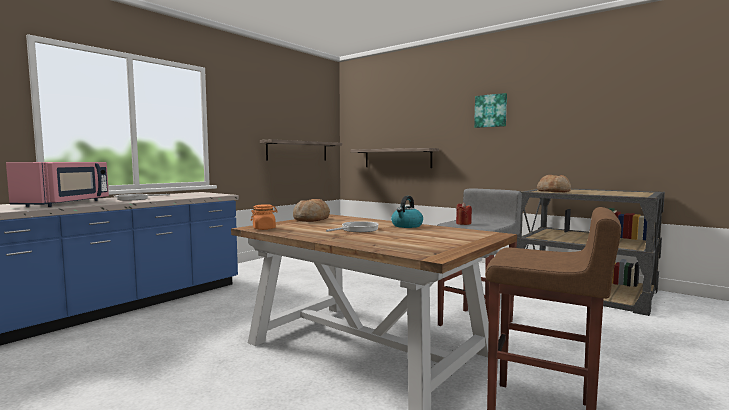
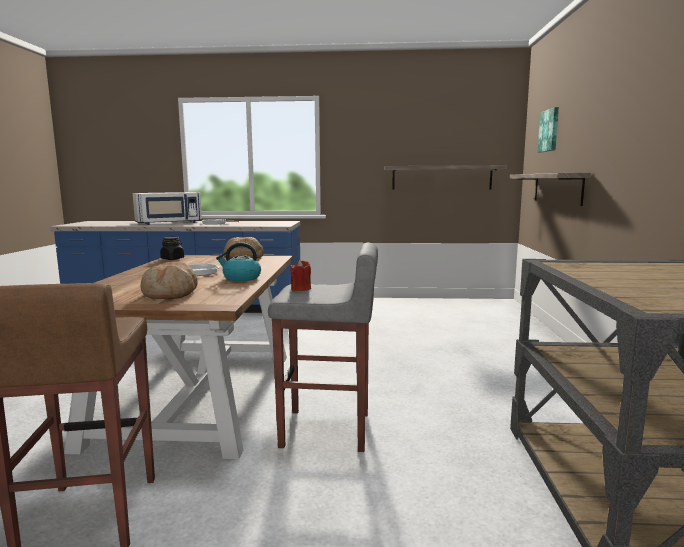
camera: 55 degrees right, 5 degrees up
(66, 203) = (169, 223): pink microwave -> white microwave
(264, 228) = (172, 259): orange jar -> black jar
(491, 111) = (648, 99): picture -> picture (549, 130)
(554, 191) = (590, 268): bread -> bread (171, 293)

